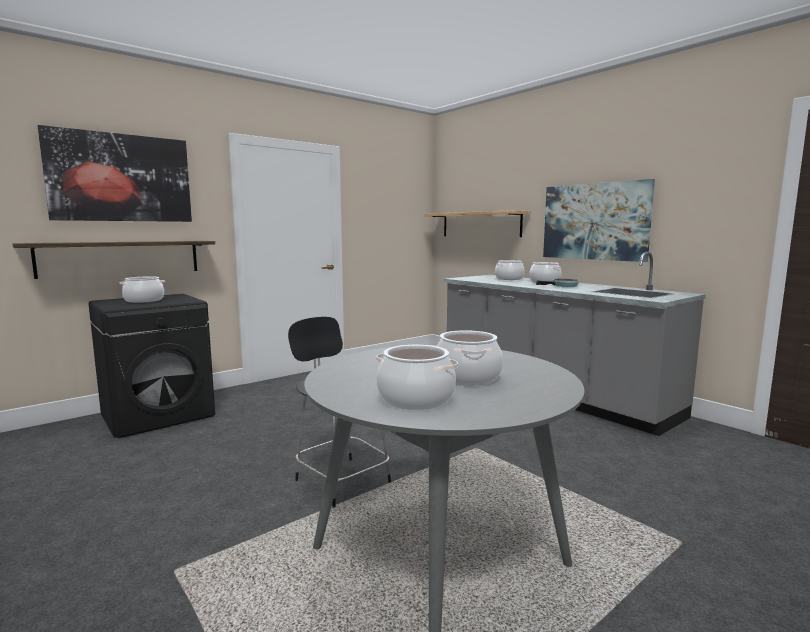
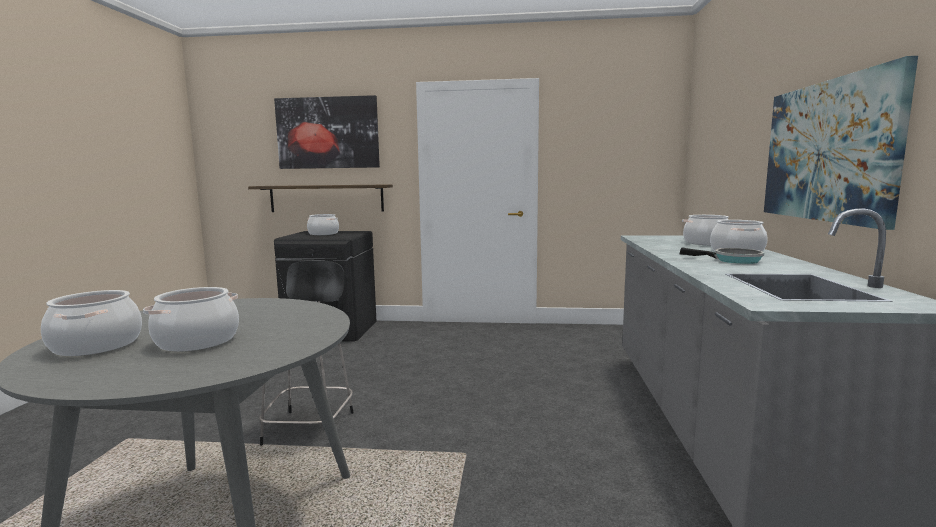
camera: 45 degrees right, 0 degrees up
(480, 224) = (717, 162): shelf -> none

